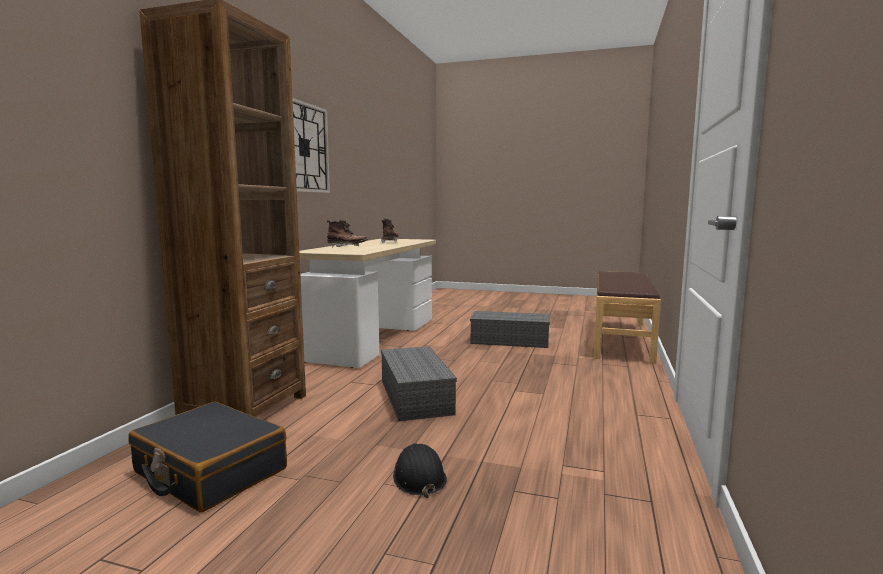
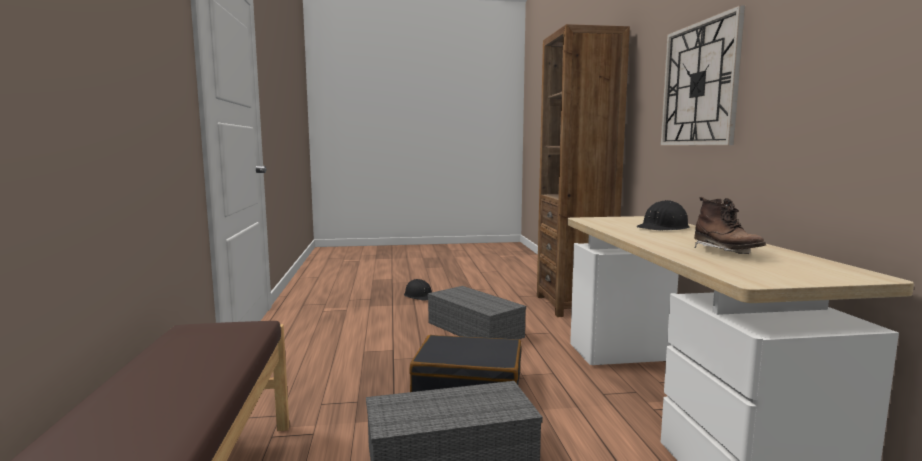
camera: 155 degrees right, 0 degrees up
(209, 471) = (516, 285): black suitcase -> black suitcase (468, 385)
(347, 247) = (663, 227): brown boot -> black hard hat

